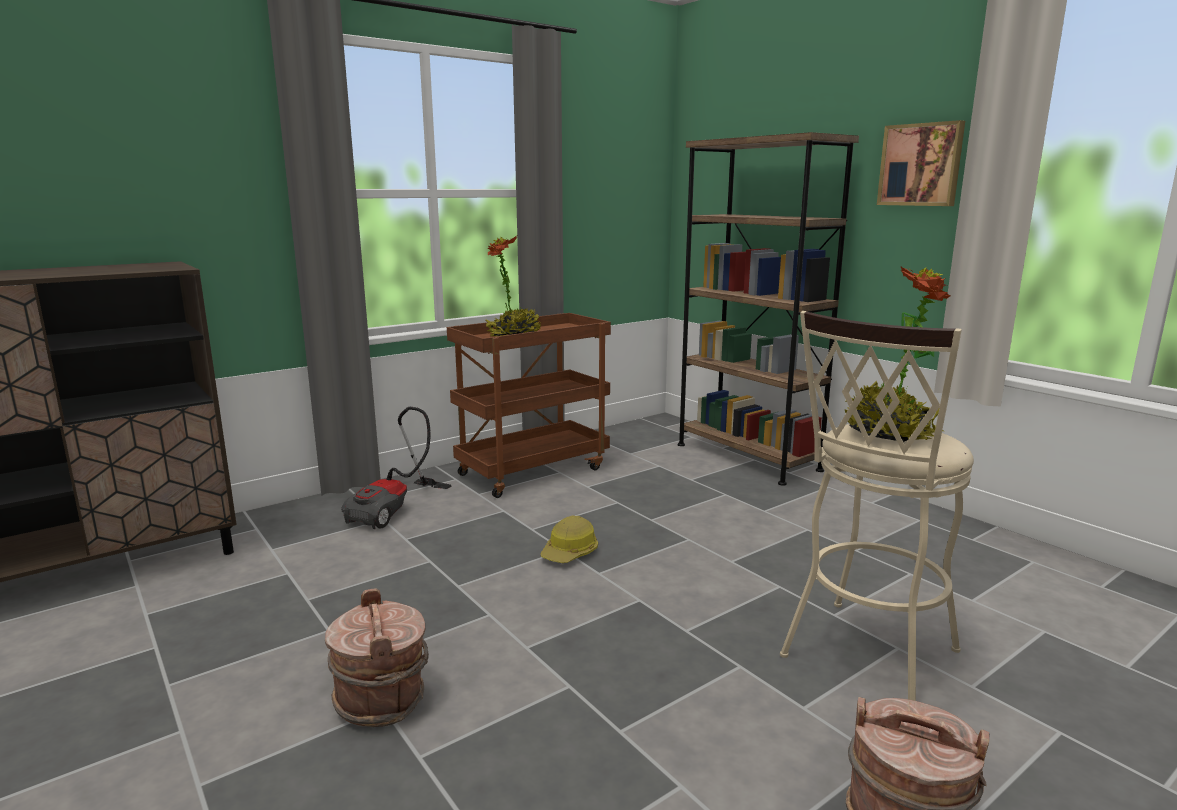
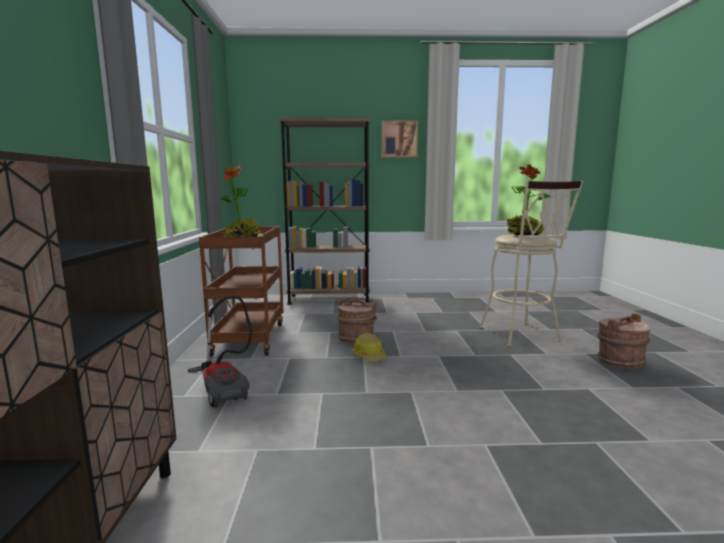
camera: 55 degrees left, 5 degrees down
(382, 700) = (477, 443): brown bucket -> brown bucket (356, 338)

